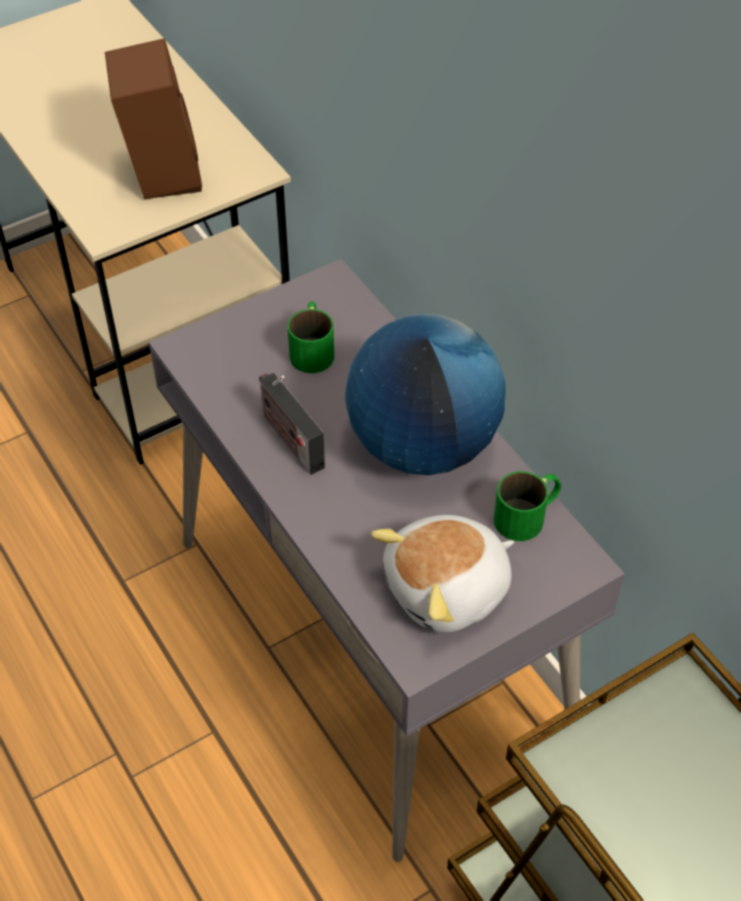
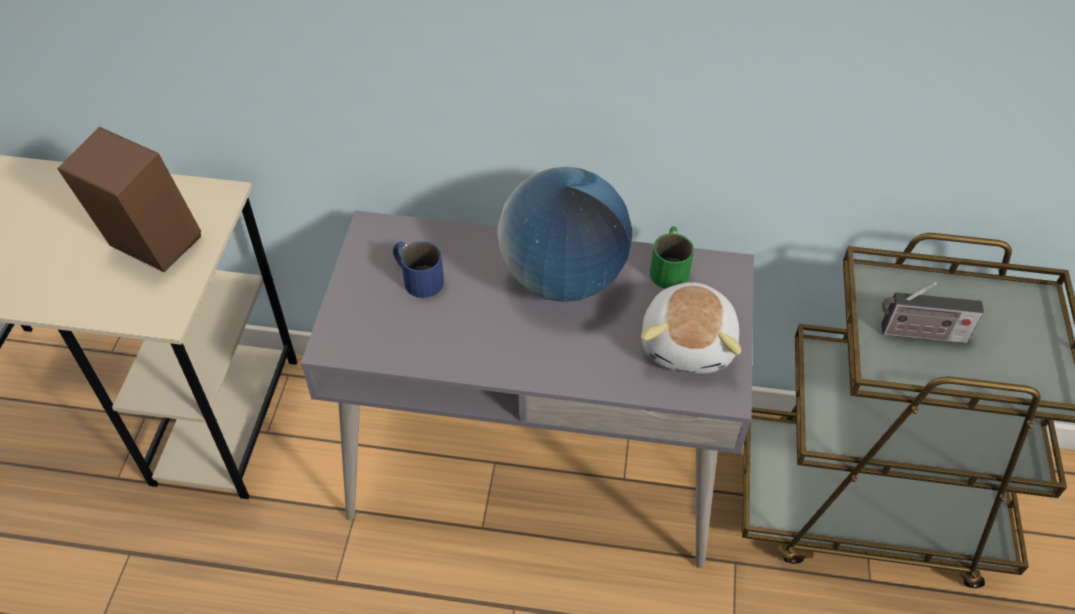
camera: 50 degrees left, 0 degrees up
(289, 438) = (482, 341): radio -> radio (919, 334)
(312, 347) = (416, 277): green mug -> blue mug

